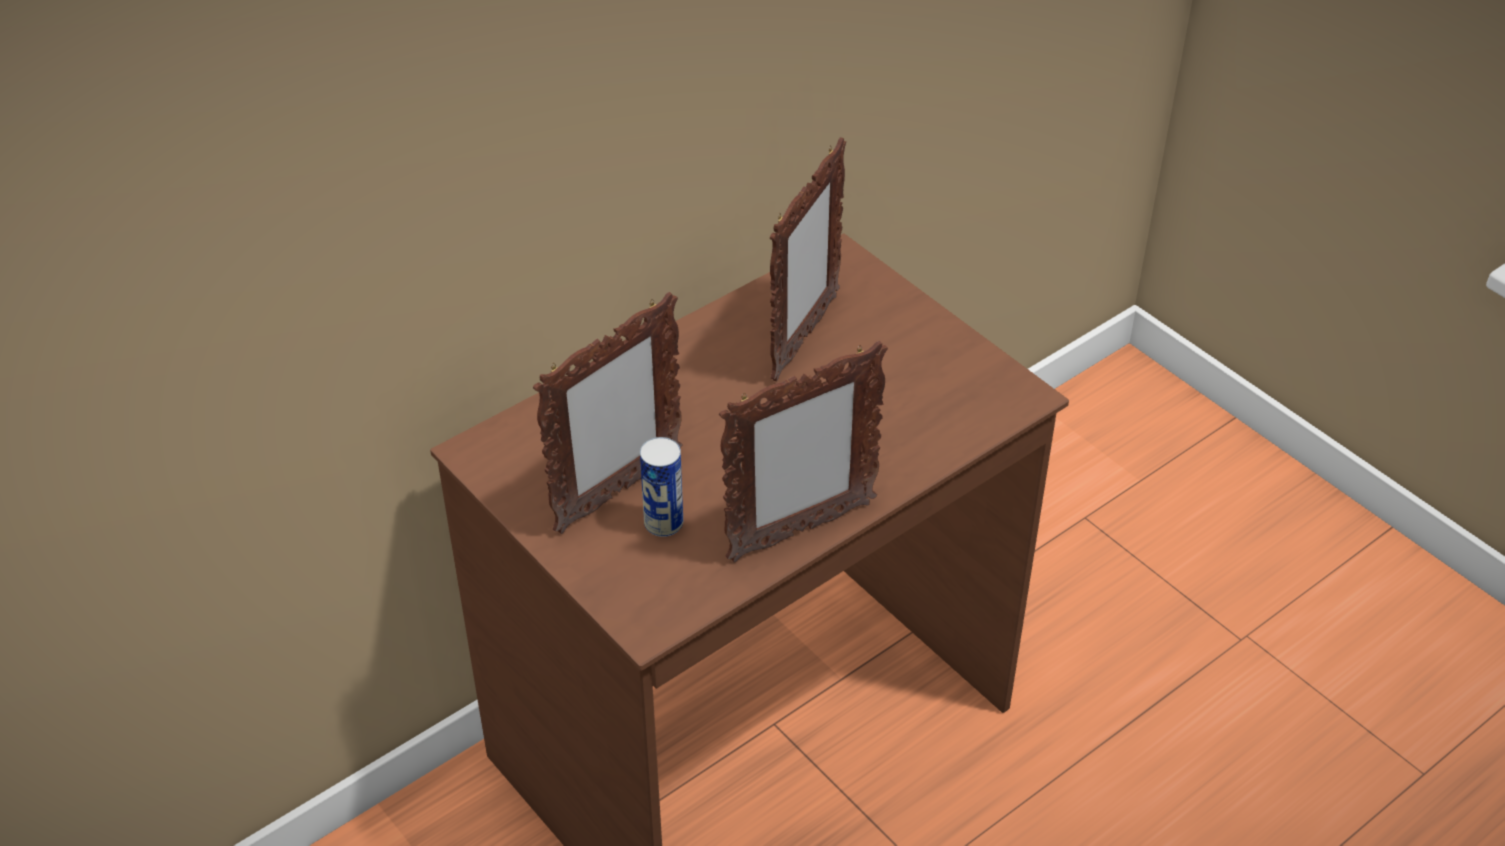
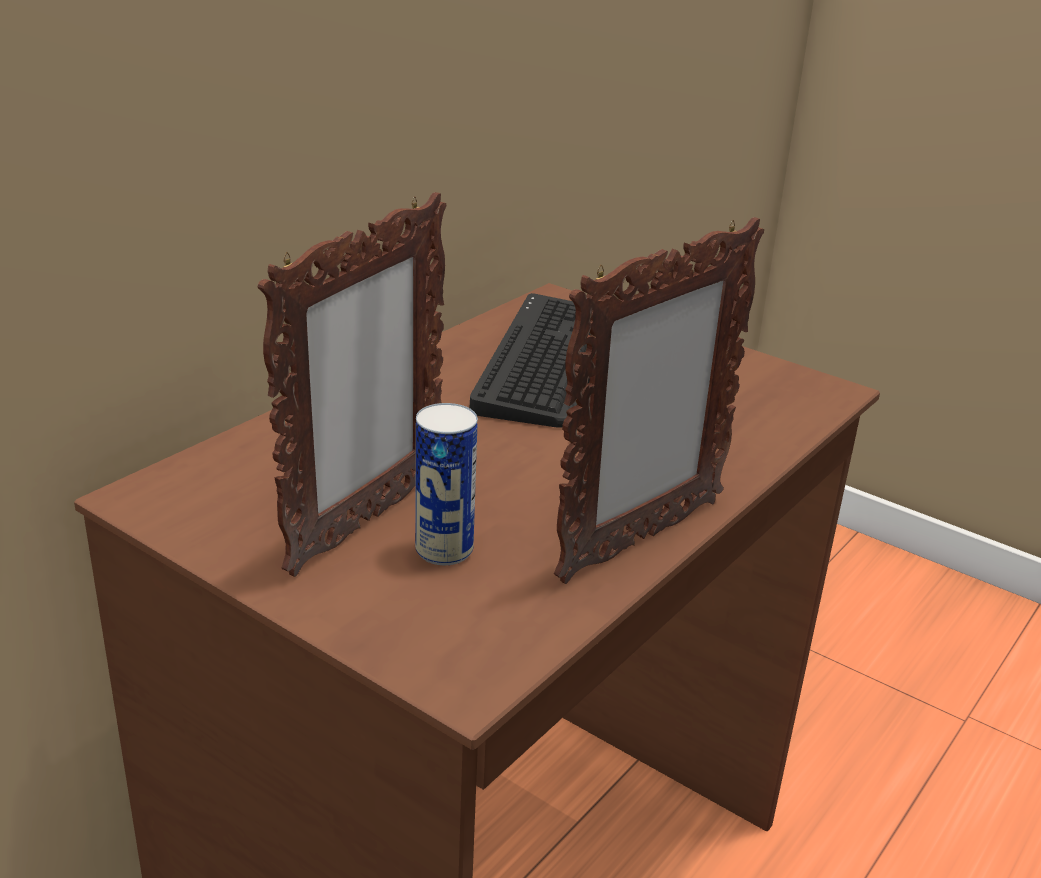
camera: 15 degrees left, 15 degrees down
(804, 338) = (548, 361): picture frame -> keyboard

